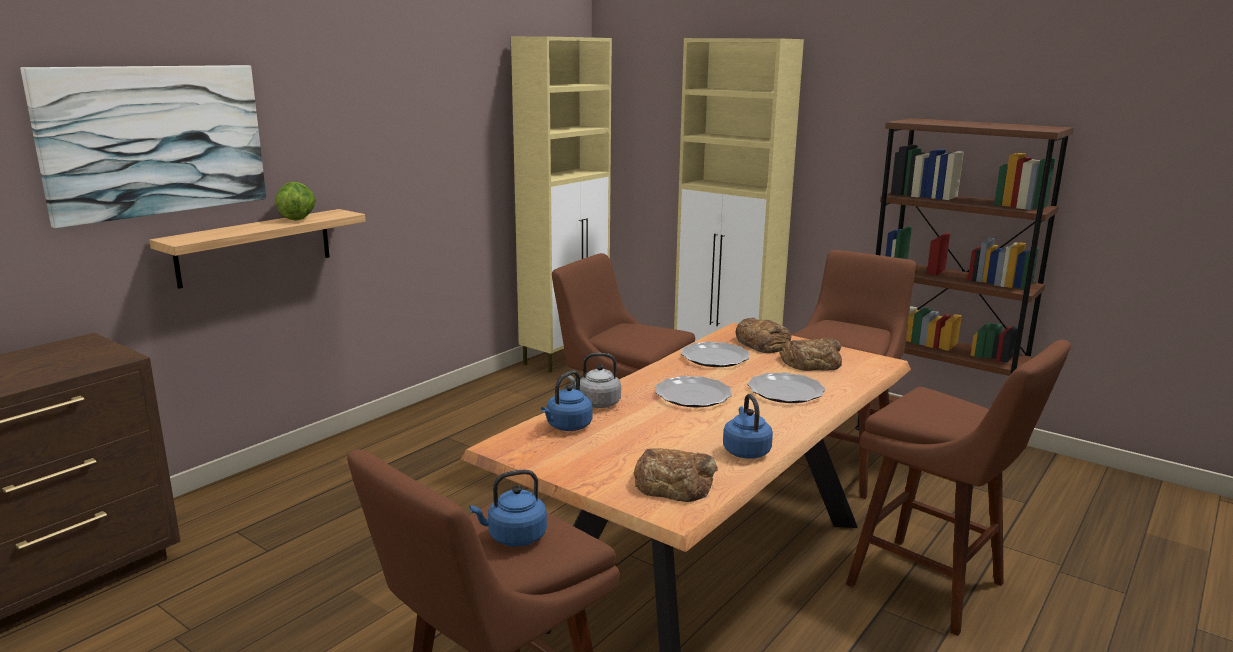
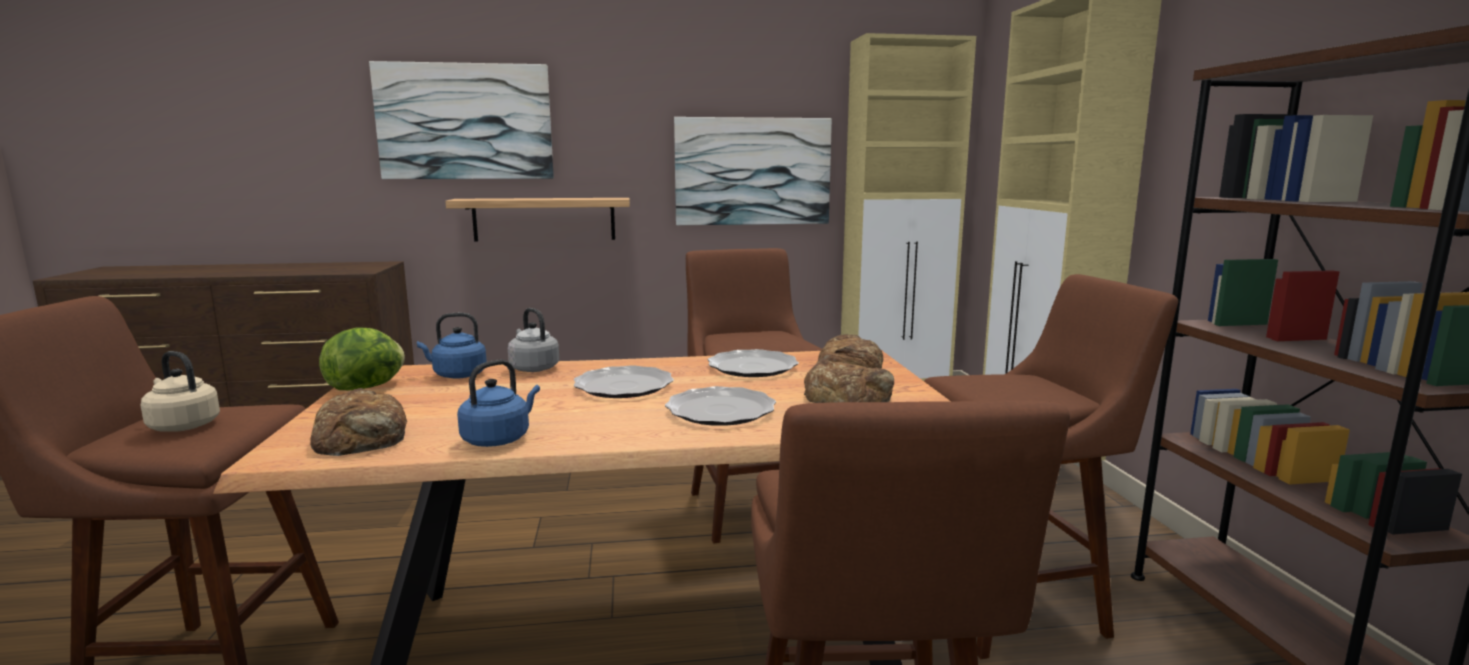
camera: 45 degrees right, 5 degrees down
(297, 219) = (573, 198): lettuce -> lettuce (367, 387)
(443, 166) = (752, 171): none -> picture
(514, 537) = (182, 425): blue kettle -> beige kettle

